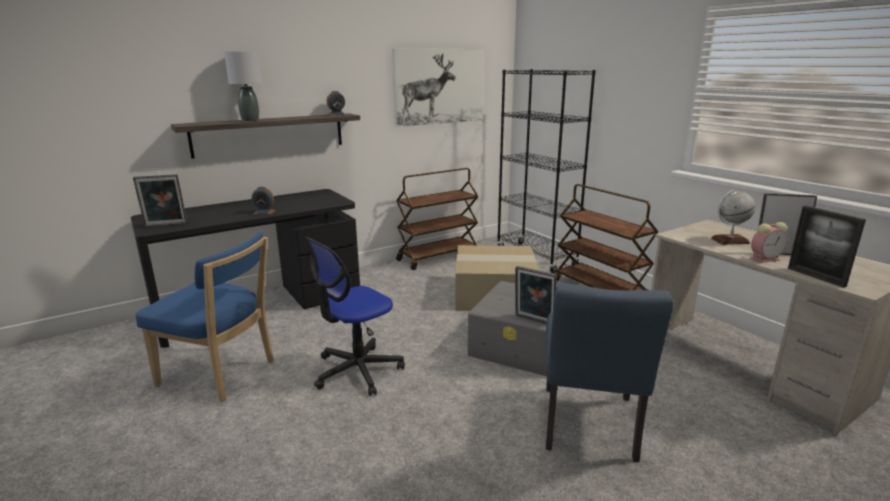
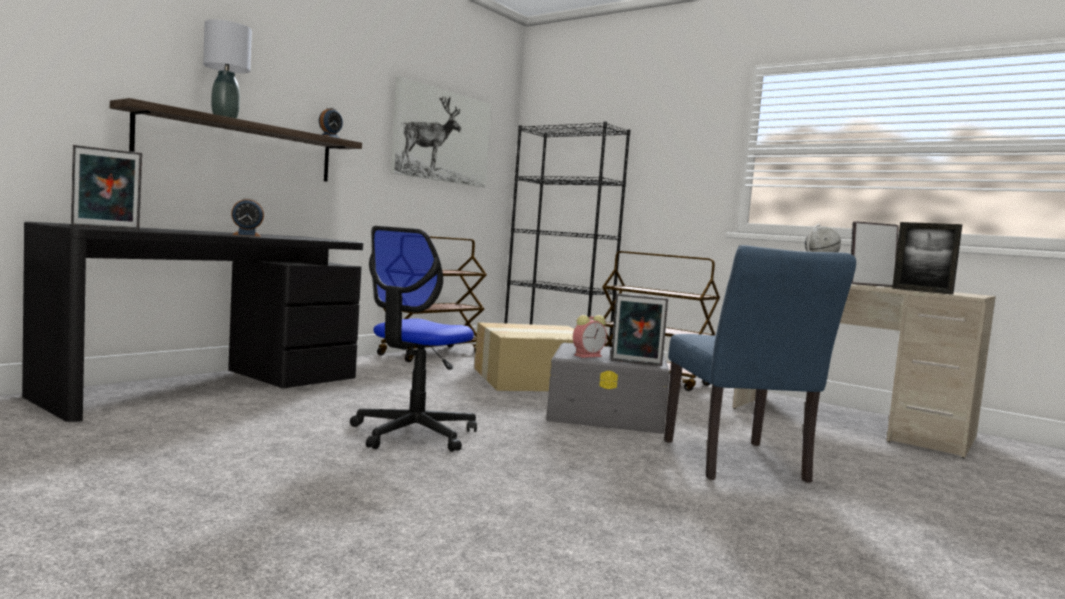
camera: 20 degrees left, 15 degrees down
(221, 374) = (204, 442): blue chair -> none
(765, 259) = (865, 285): alarm clock -> alarm clock (588, 355)

